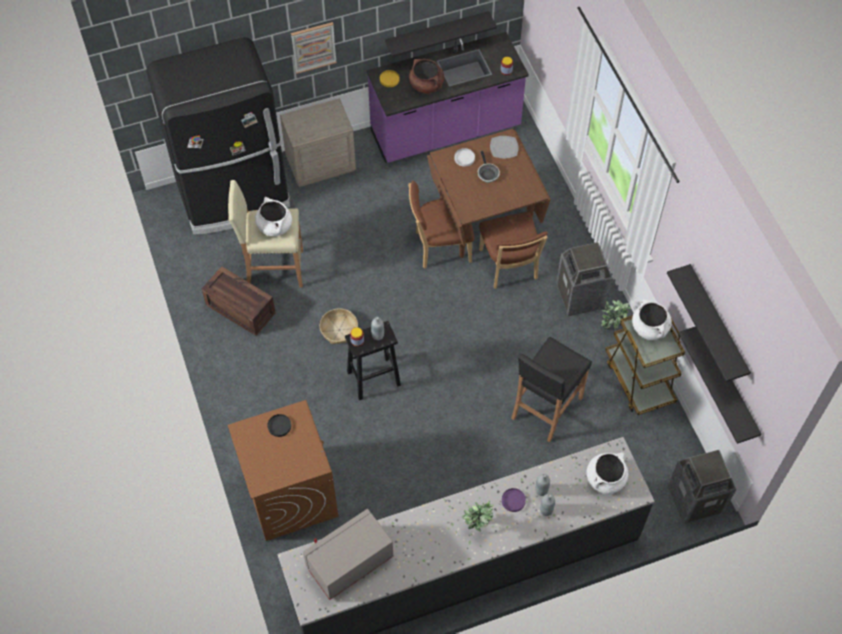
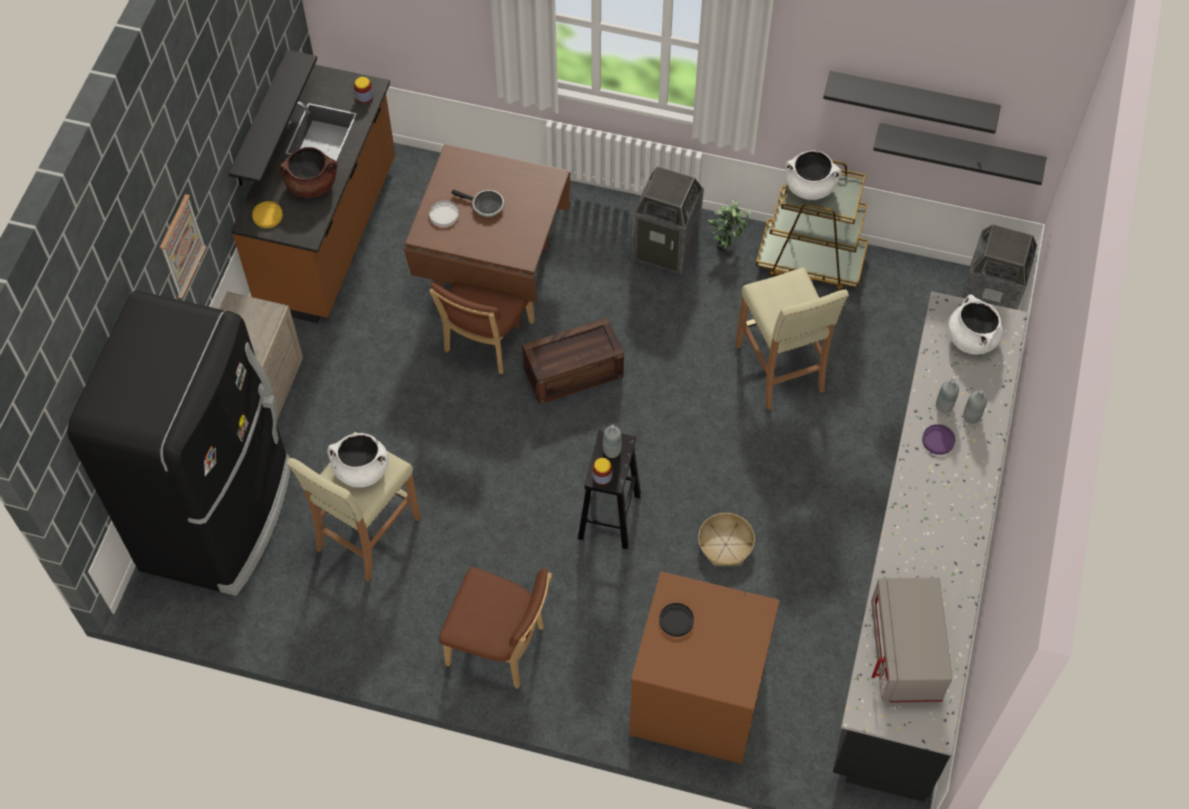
camera: 55 degrees left, 0 degrees up
(242, 309) = (395, 603): crate -> crate (574, 371)
(339, 330) = (514, 513): basket -> basket (725, 544)
(446, 131) = (330, 235): purple counter -> brown counter
(477, 527) = (947, 495): potted plant -> none
(504, 147) = (464, 168): plate -> none
(509, 267) = (571, 289): brown chair -> brown chair (500, 647)
(545, 408) = (780, 369): black stool -> beige stool

